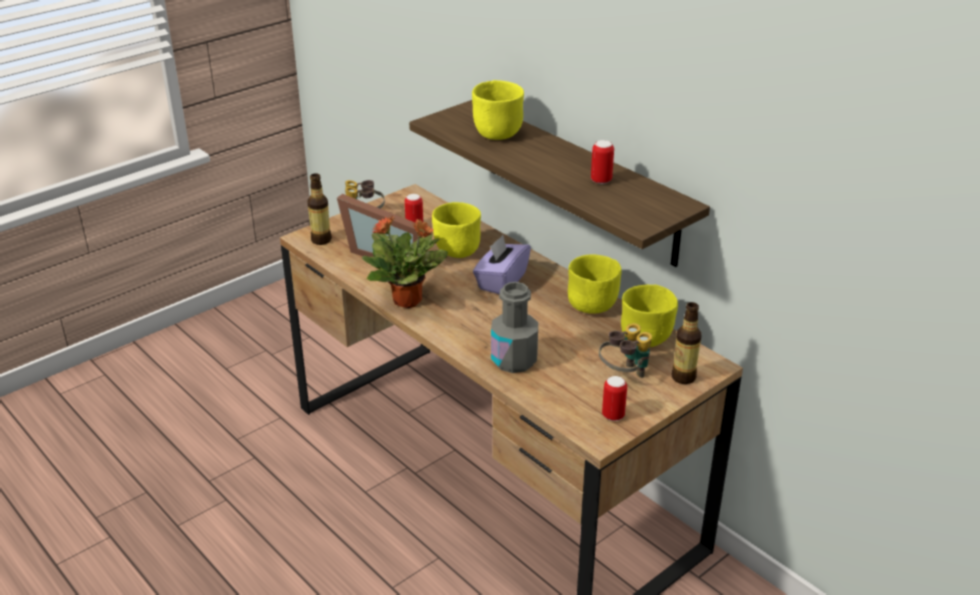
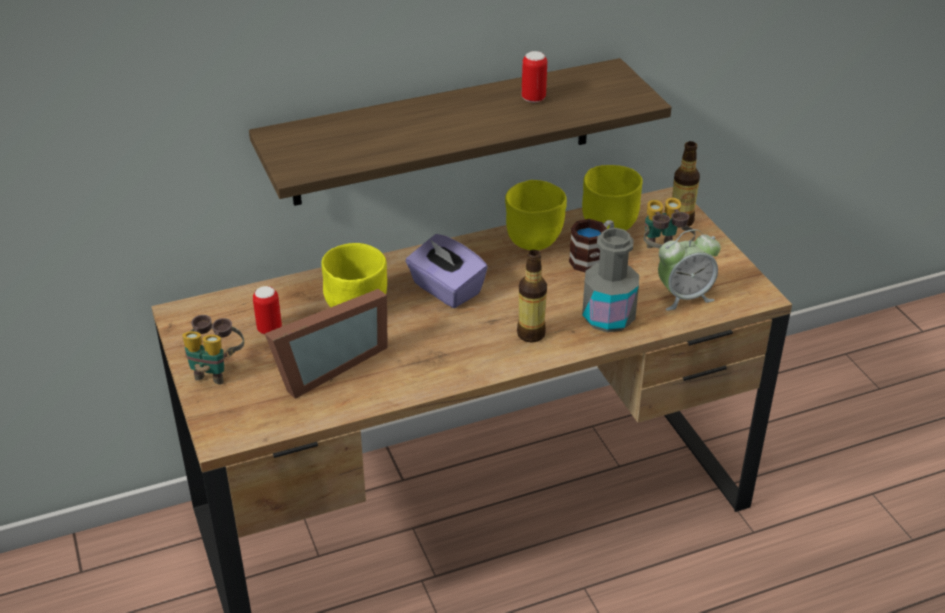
camera: 70 degrees left, 5 degrees up
(321, 240) = (242, 421): bottle -> bottle (531, 334)
(408, 301) = (446, 370): potted plant -> none
(496, 134) = (369, 134): yellow bowl -> none
(568, 395) = (684, 296): none -> alarm clock
(589, 339) = (592, 258): none -> mug
(613, 415) = (726, 278): can -> none

